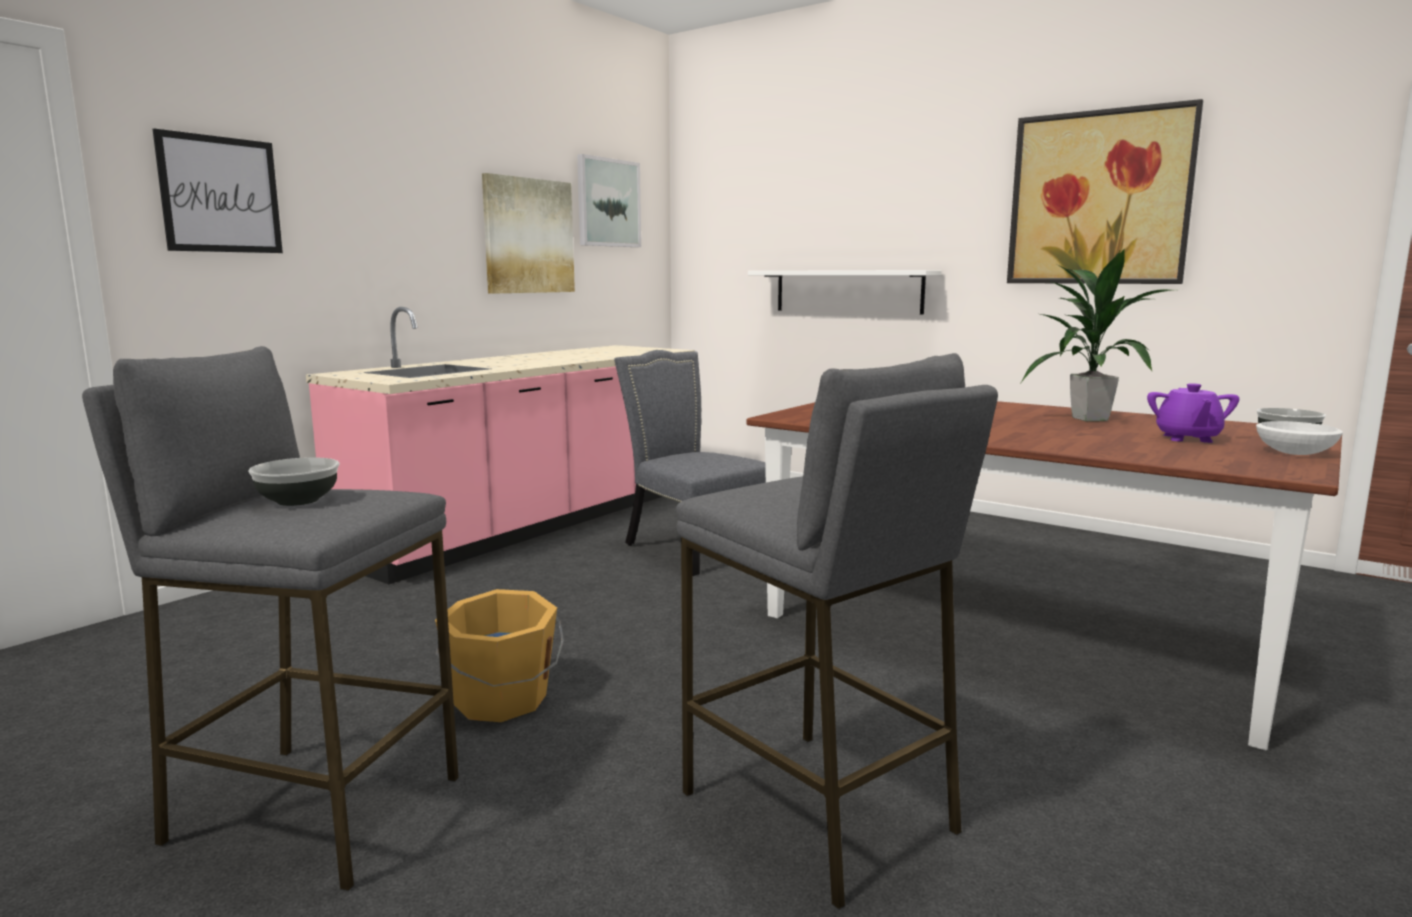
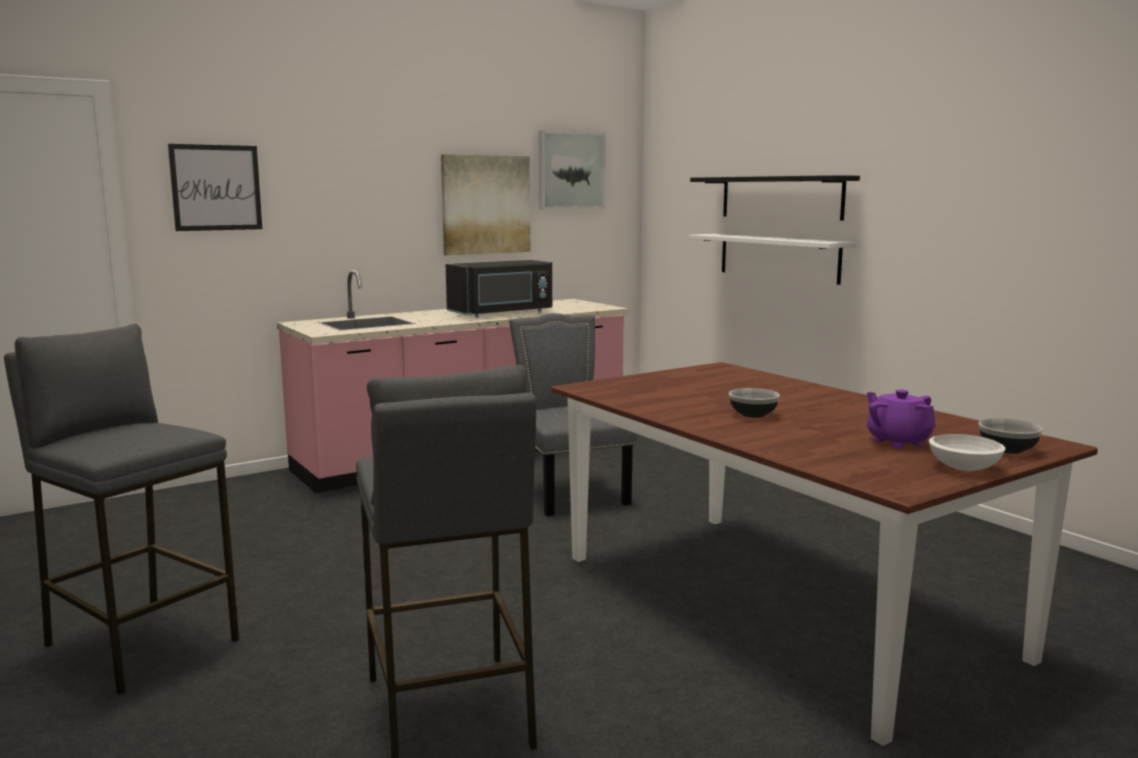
camera: 20 degrees right, 0 degrees up
(298, 500) = (126, 432): bowl -> bowl (753, 414)
(502, 700) = (313, 592): orange bucket -> none
(571, 357) = (502, 313): none -> black microwave
(849, 229) = (780, 197): none -> black shelf
(1089, 418) = (857, 411): potted plant -> none
(1099, 198) = (996, 177): picture -> none
(1187, 438) = (897, 441): purple teapot -> purple teapot turned 120 degrees clockwise

